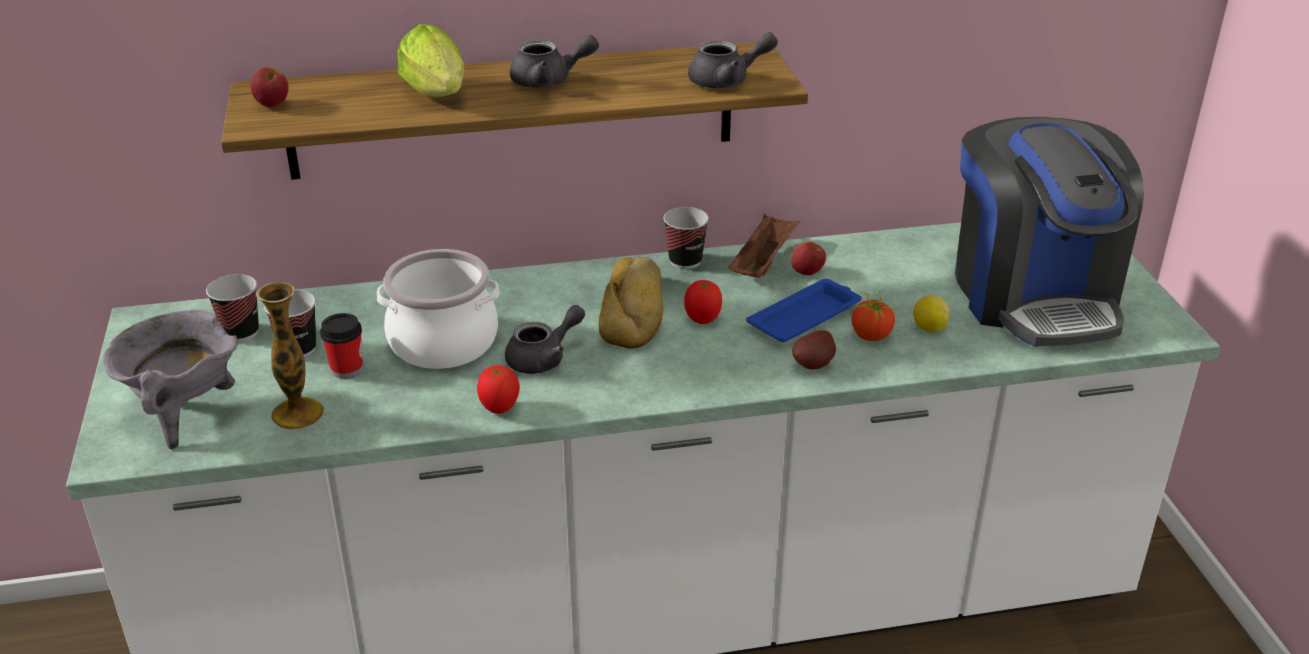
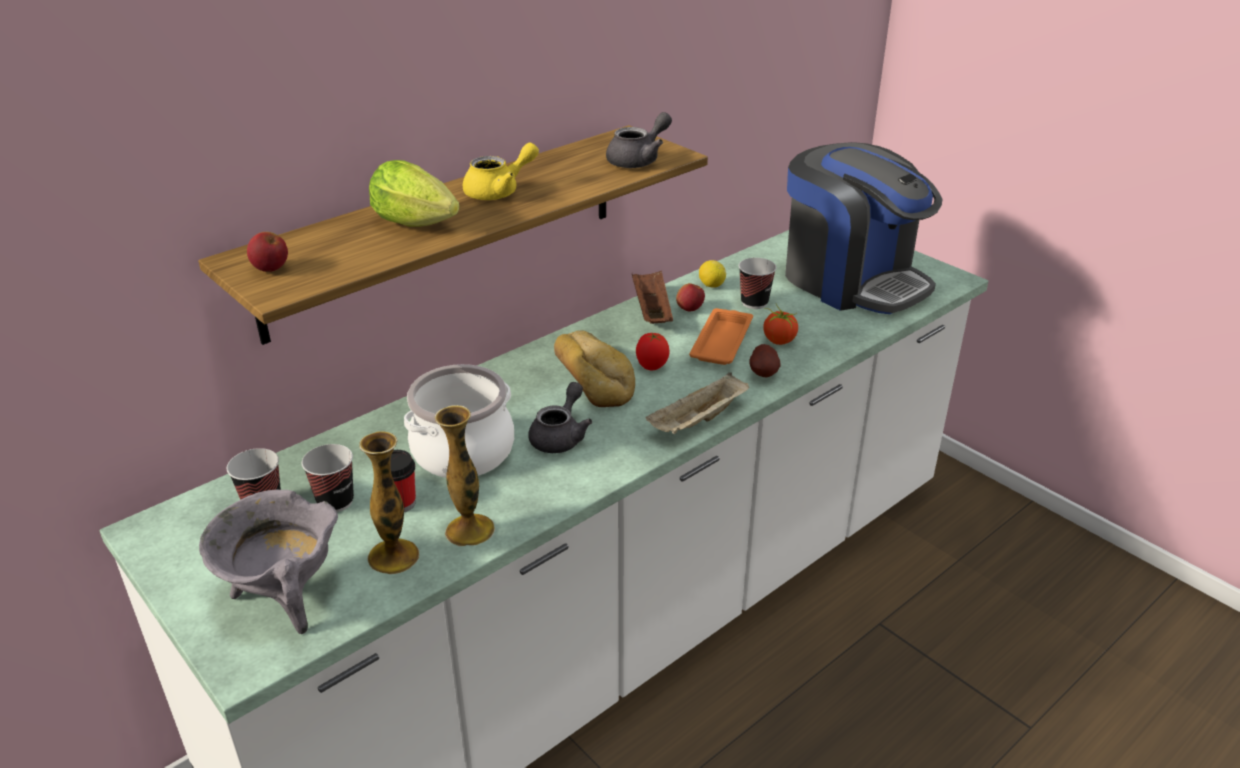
camera: 30 degrees left, 0 degrees up
(380, 415) = (470, 530): none -> vase
(499, 409) = (566, 488): tomato -> none
(549, 81) = (499, 191): grey teapot -> yellow teapot
(685, 261) = (593, 327): cup -> cup (754, 302)
(692, 390) = (698, 421): none -> beige tray
(806, 317) = (722, 341): blue tray -> orange tray
(929, 328) = (811, 323): lemon -> lemon (711, 285)

